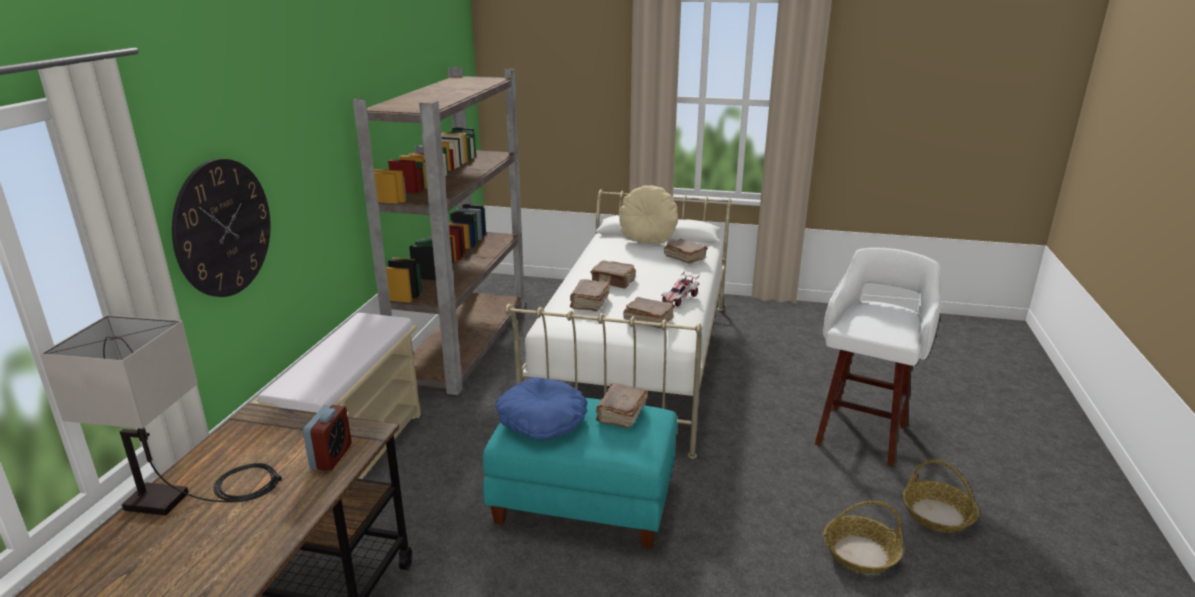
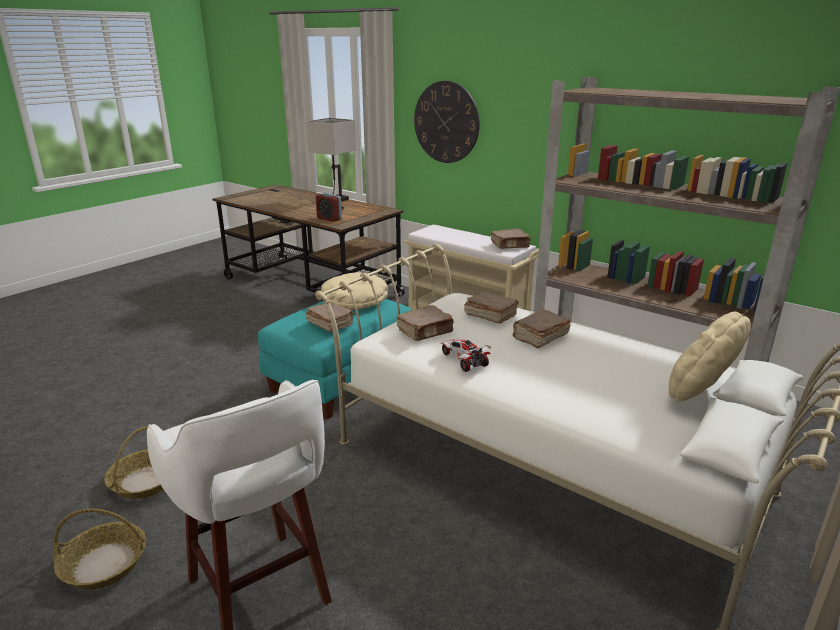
camera: 115 degrees right, 0 degrees up
(544, 420) = (355, 301): blue pillow -> beige pillow
(684, 258) = (607, 403): brown book -> brown book (510, 245)

